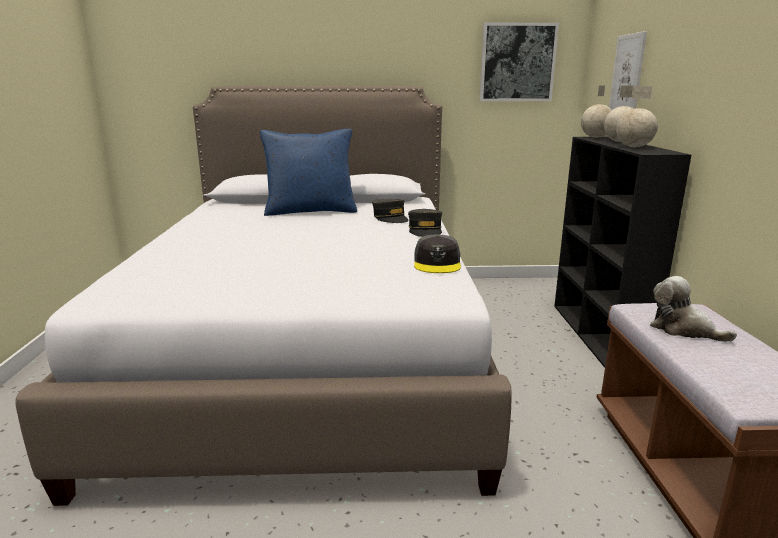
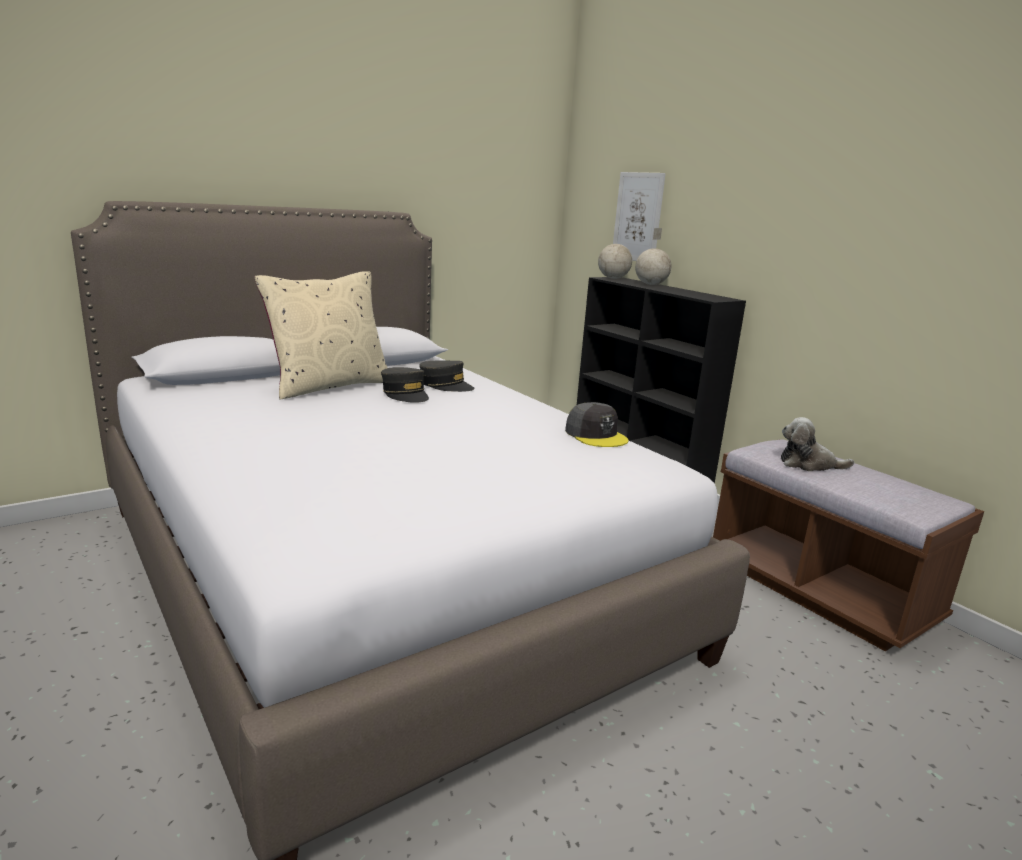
camera: 35 degrees left, 0 degrees up
(310, 211) = (329, 386): blue pillow -> beige pillow
(425, 231) = (512, 397): grey cap -> grey cap (405, 394)
(517, 62) = (502, 188): picture -> none
(634, 147) = (682, 292): globe -> none

